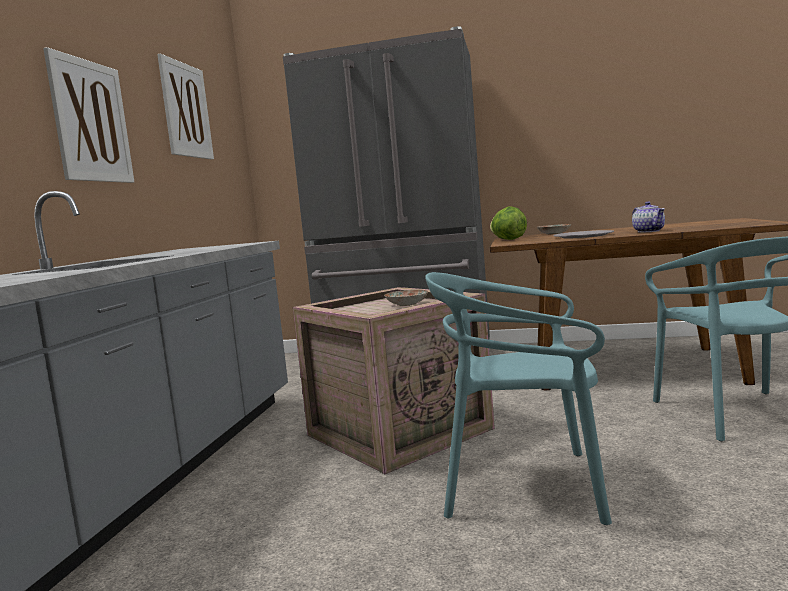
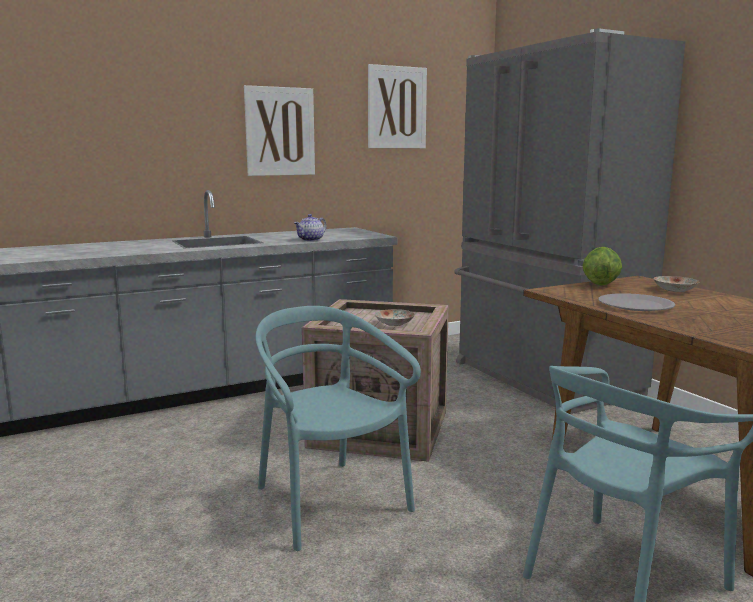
camera: 50 degrees right, 5 degrees up
(649, 231) = (699, 323): teapot -> teapot (310, 240)

